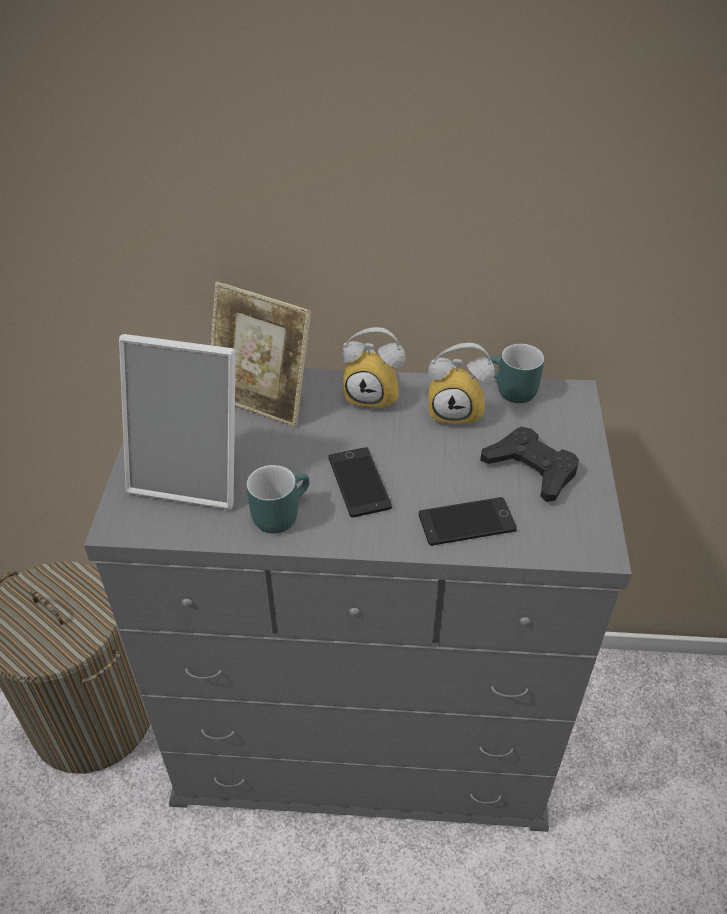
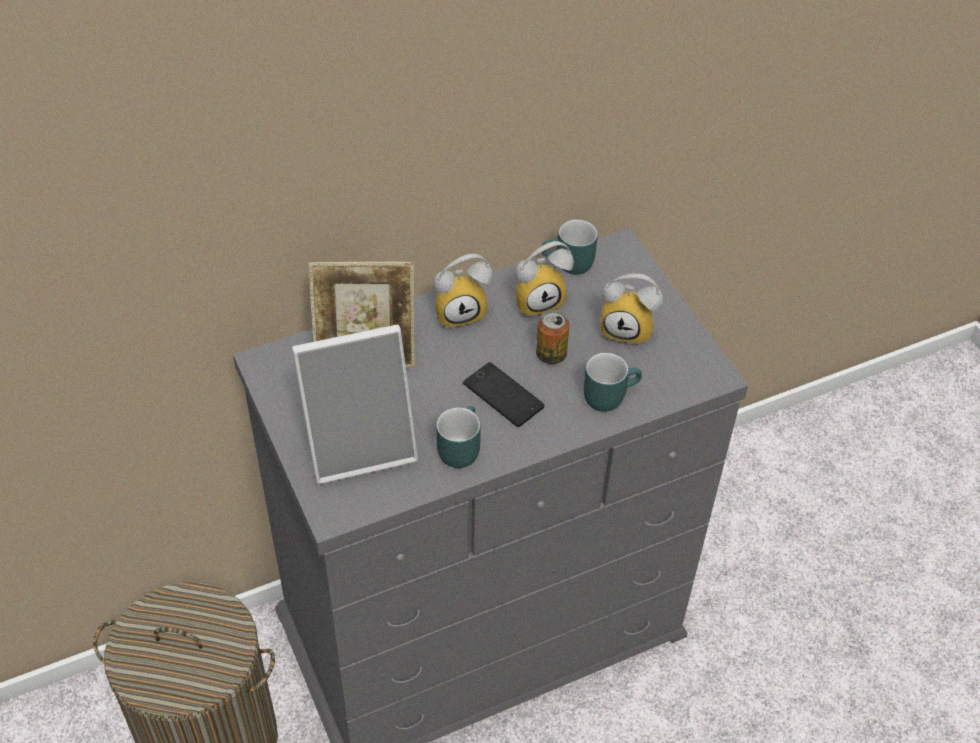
camera: 30 degrees left, 5 degrees up
(433, 464) = (551, 355): none -> can
(467, 522) = (608, 394): phone -> turquoise mug
(531, 469) = (628, 329): black game controller -> alarm clock

